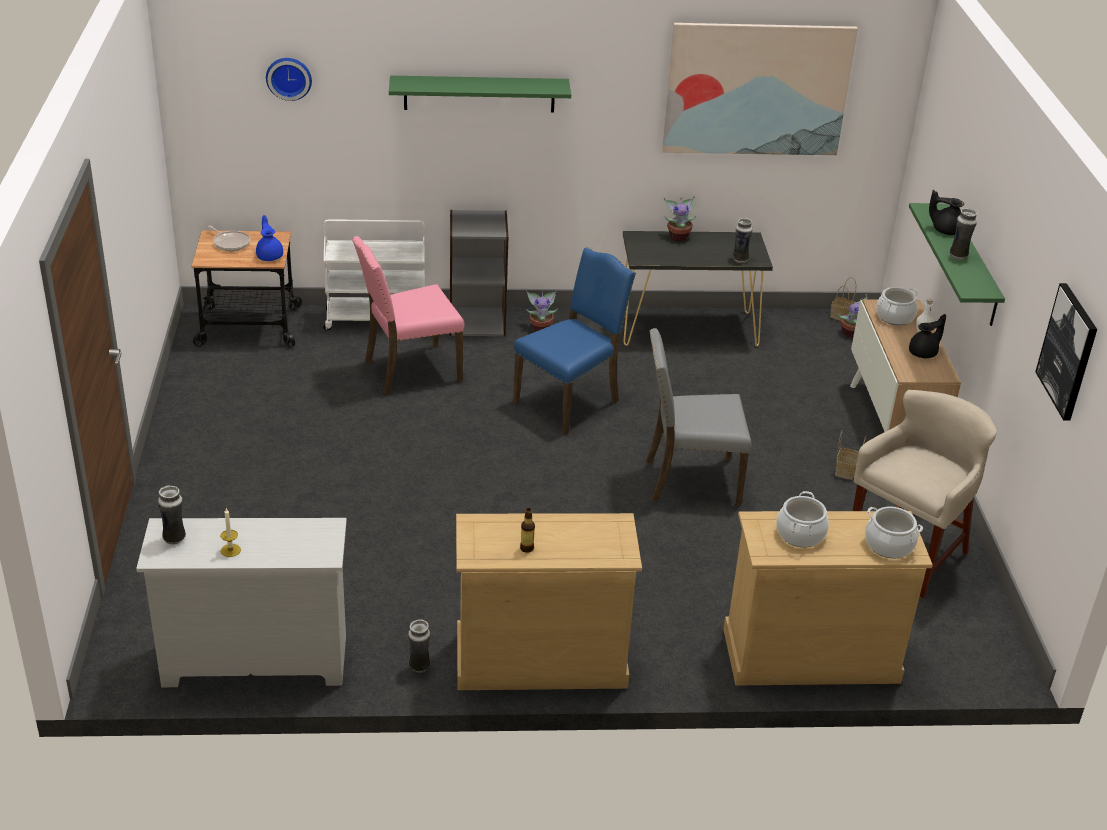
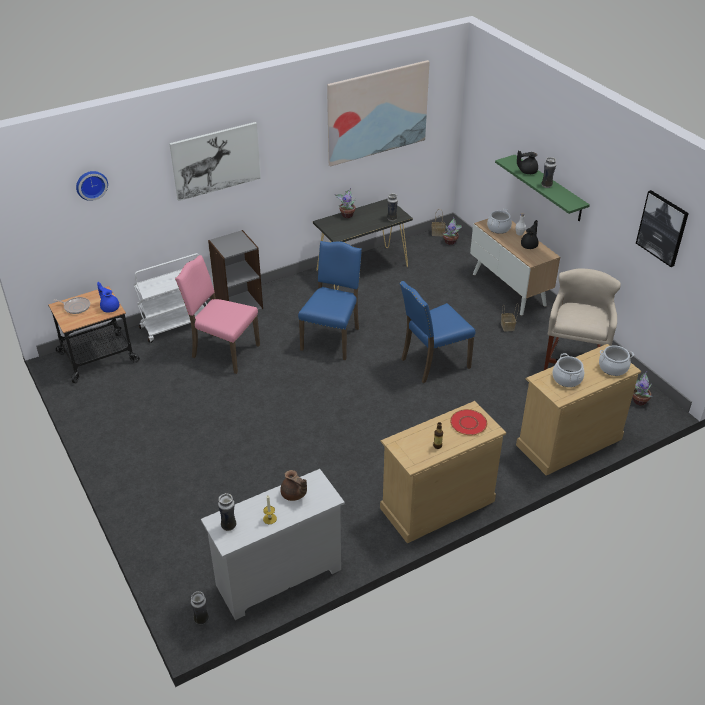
camera: 25 degrees left, 5 degrees up
(285, 535) = (294, 495): none -> brown teapot
(409, 371) = (223, 351): pink chair -> pink chair turned 75 degrees clockwise
(419, 667) = (375, 538): vase -> vase (201, 619)
(479, 94) = (216, 160): green shelf -> picture
(541, 328) = (280, 296): potted plant -> potted plant (638, 400)
(597, 537) = (468, 423): none -> red plate
(689, 480) = (433, 363): grey chair -> blue chair

